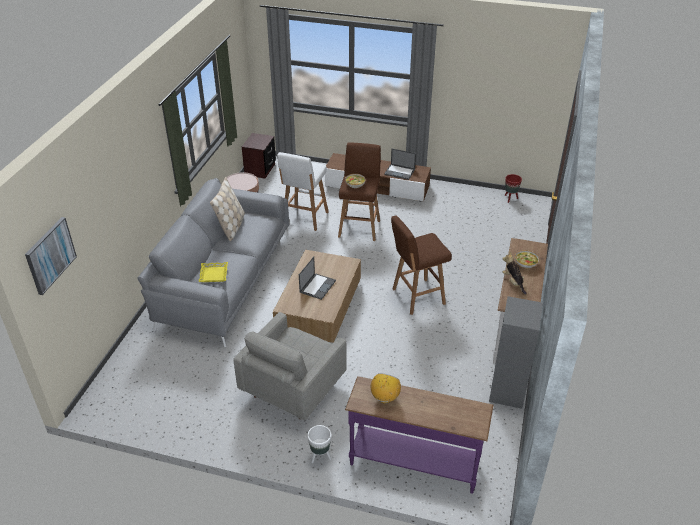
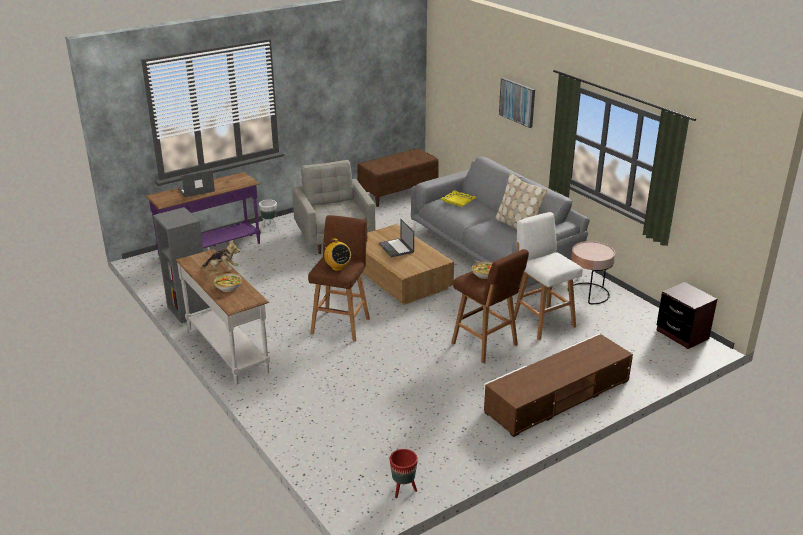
camera: 130 degrees right, 10 degrees down
(50, 255) = (446, 66): picture -> picture (517, 102)
(137, 409) = (398, 192): none -> brown bench
(385, 398) = (228, 182): radio -> radio (337, 267)
(400, 172) = (530, 379): laptop -> laptop (195, 190)

